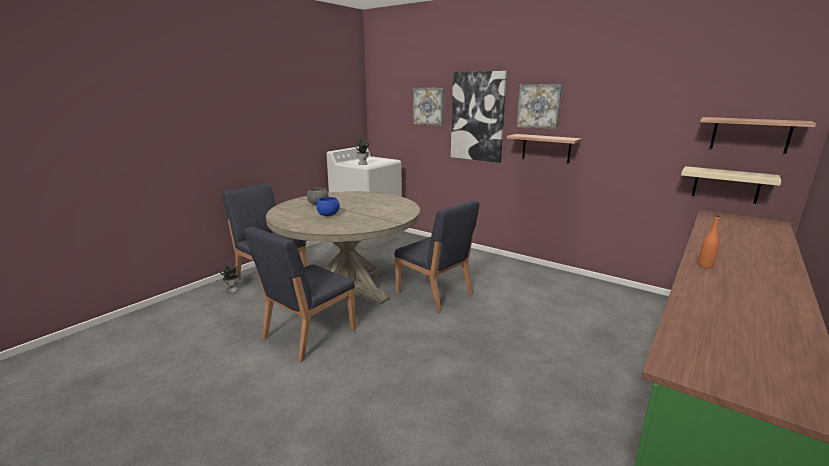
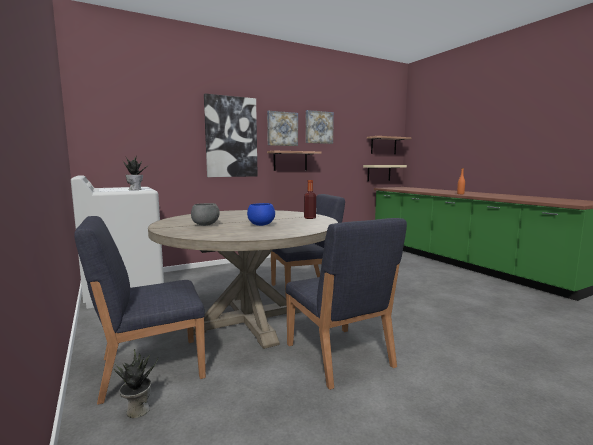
camera: 65 degrees left, 10 degrees down
(379, 221) = (309, 218): none -> bottle
(429, 106) = (174, 126): picture -> picture (319, 127)

